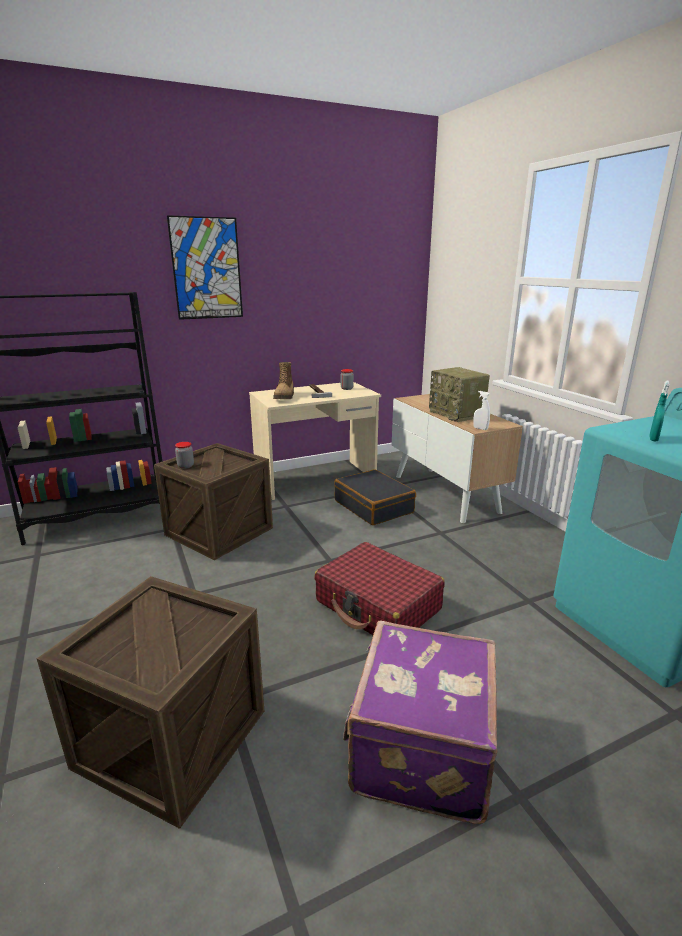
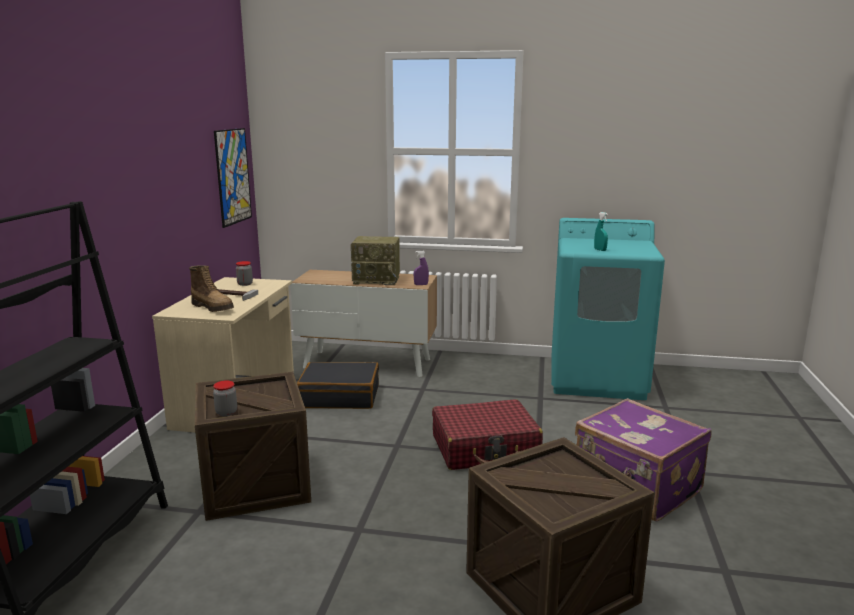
camera: 55 degrees left, 5 degrees down
(206, 269) = (95, 160): picture -> picture (233, 176)
(480, 428) = (421, 284): white spray bottle -> purple spray bottle

